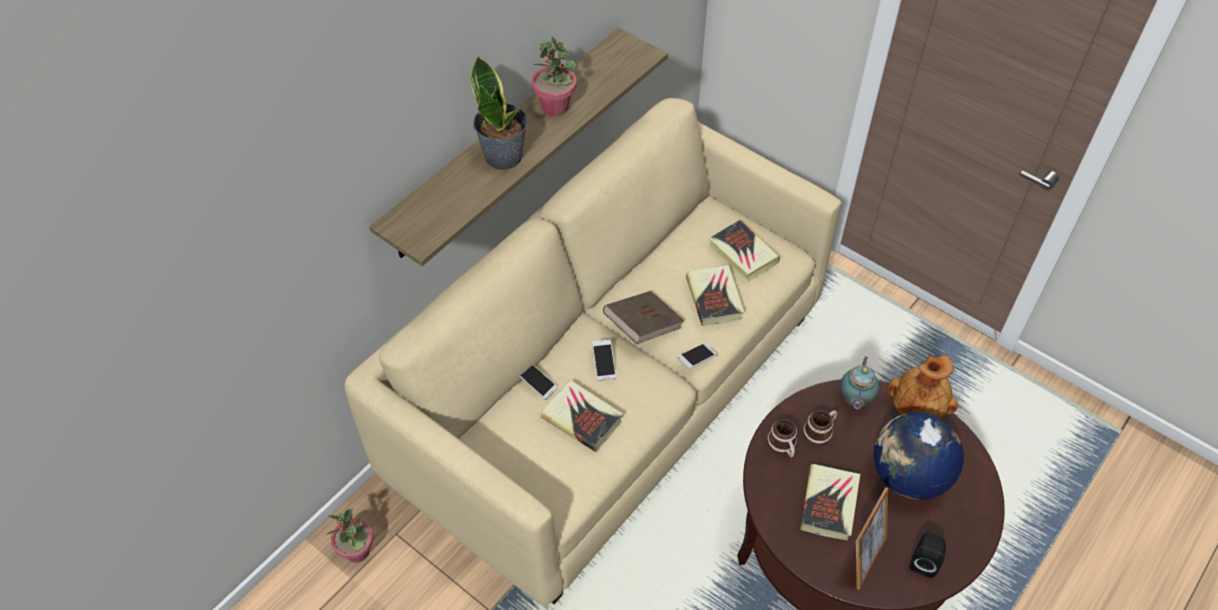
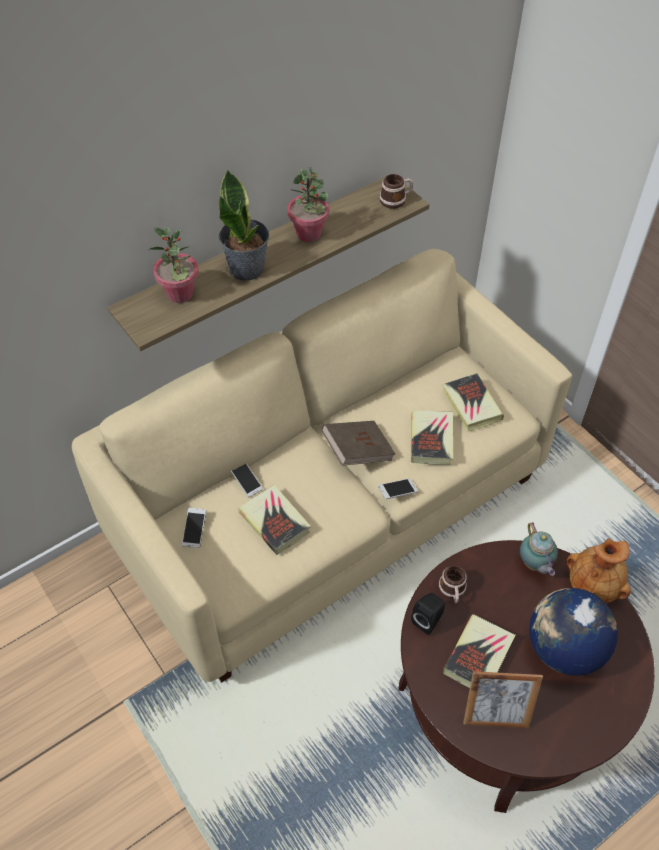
camera: 15 degrees right, 0 degrees up
(357, 551) = (71, 593): potted plant -> potted plant (180, 294)
(604, 363) = (311, 477): phone -> phone (194, 531)
(820, 431) = (492, 585): mug -> mug (396, 200)
(854, 400) = (535, 564): teapot -> teapot turned 45 degrees counterclockwise
(864, 559) = (495, 716): picture frame -> picture frame turned 45 degrees clockwise
(924, 561) = (553, 735): black speaker -> black speaker (428, 620)

